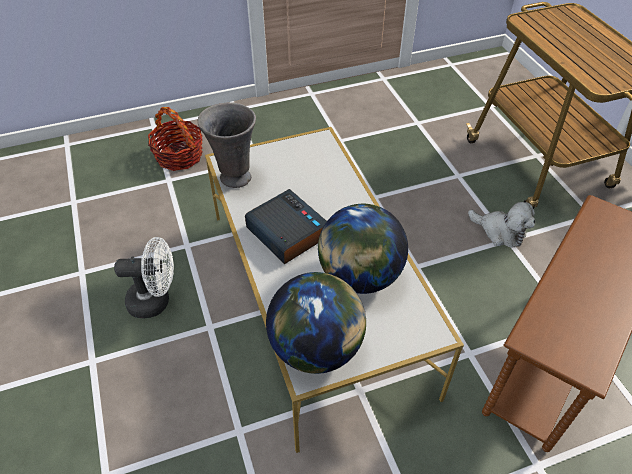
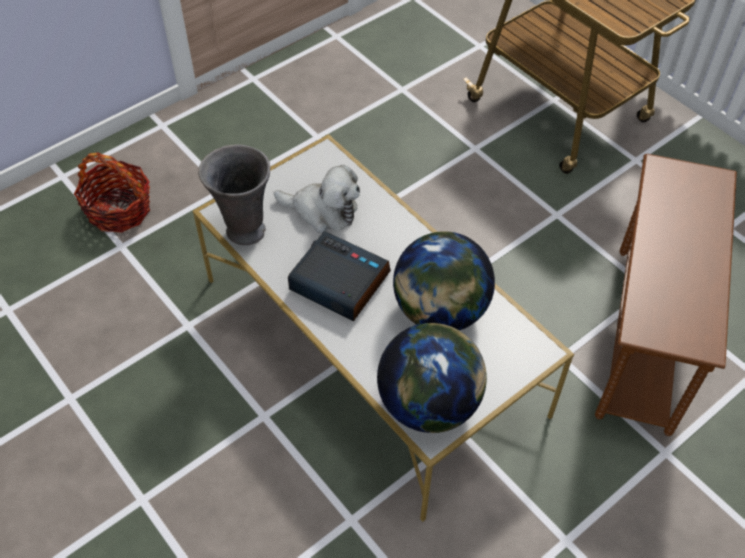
camera: 20 degrees left, 5 degrees up
(156, 301) = (183, 405): white fan -> none
(500, 232) = (545, 207): plush toy -> plush toy (323, 211)

